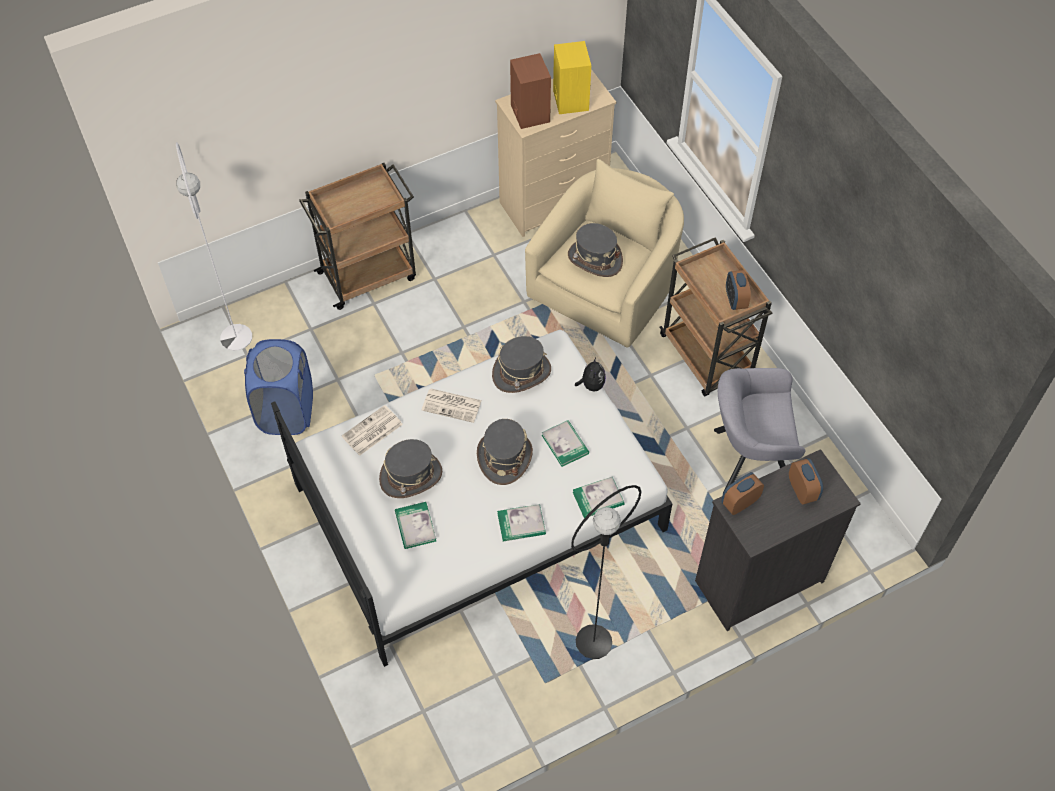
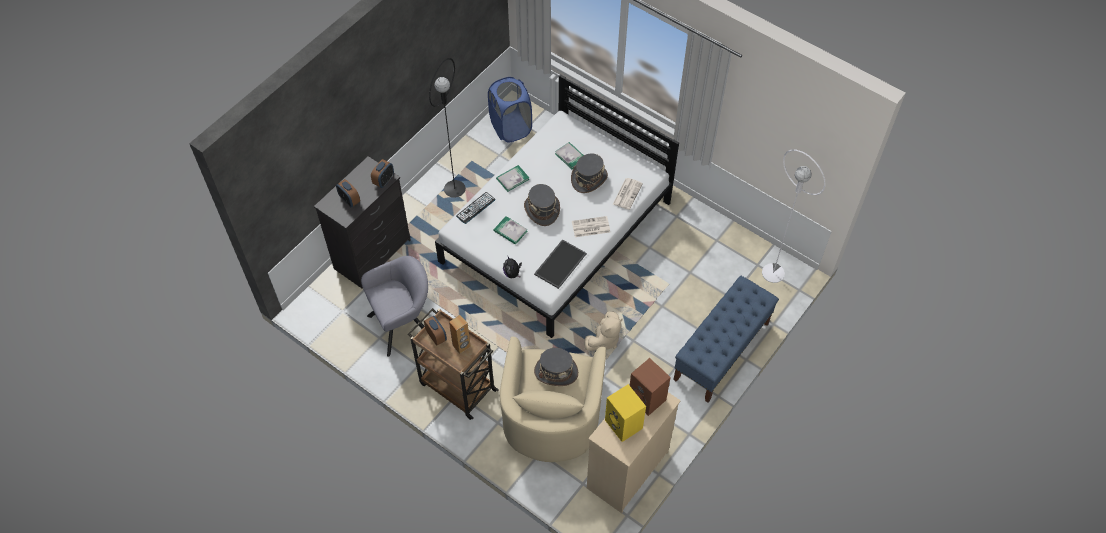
camera: 155 degrees right, 0 degrees up
(286, 412) = (706, 240): blue laundry basket -> blue laundry basket (511, 128)
(369, 275) = (721, 352): brown cart -> blue bench
(498, 341) = (604, 340): none -> beige plush toy
(521, 373) = (560, 263): grey hat -> tray
(598, 498) = (476, 208): book -> keyboard
(708, 277) = (461, 346): none -> brown speaker

